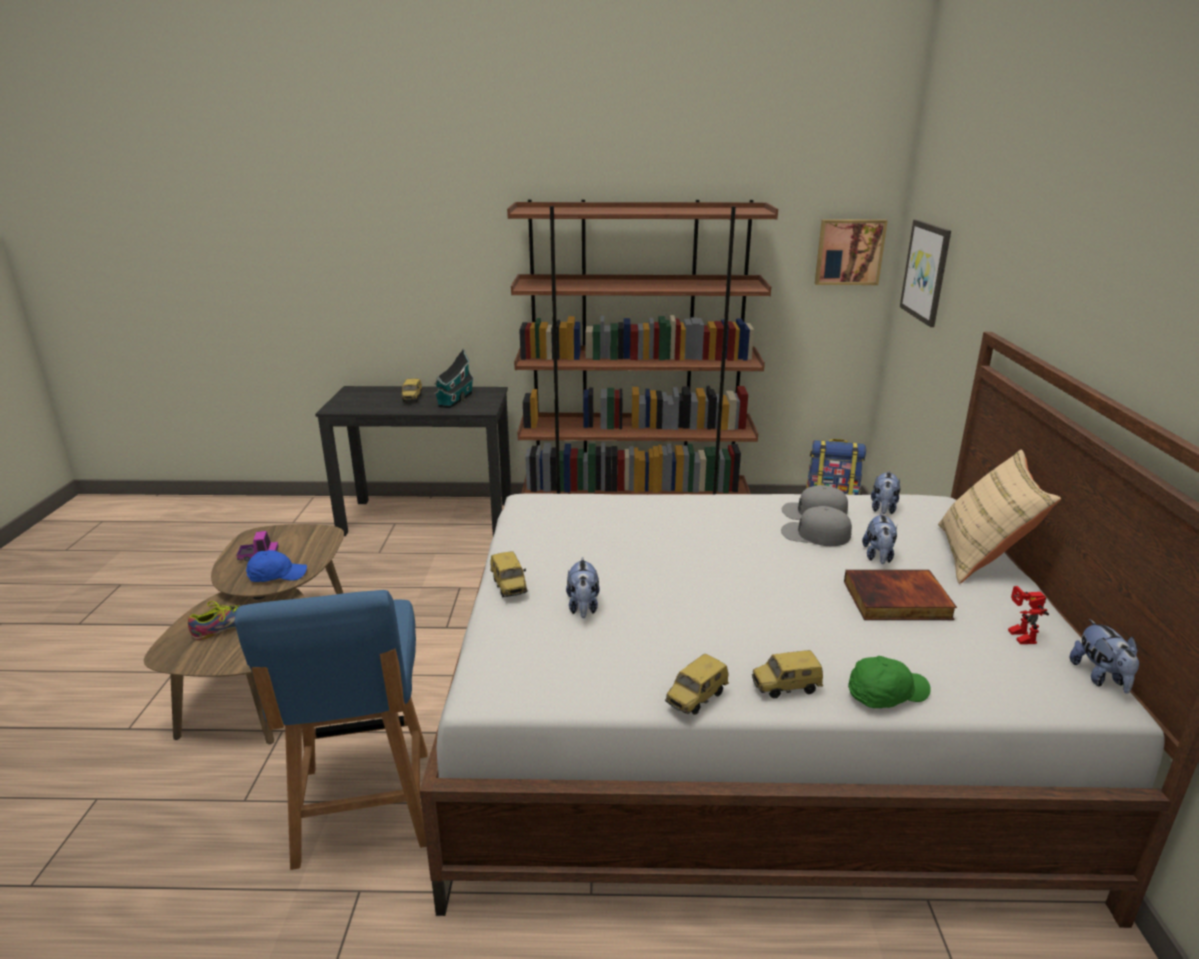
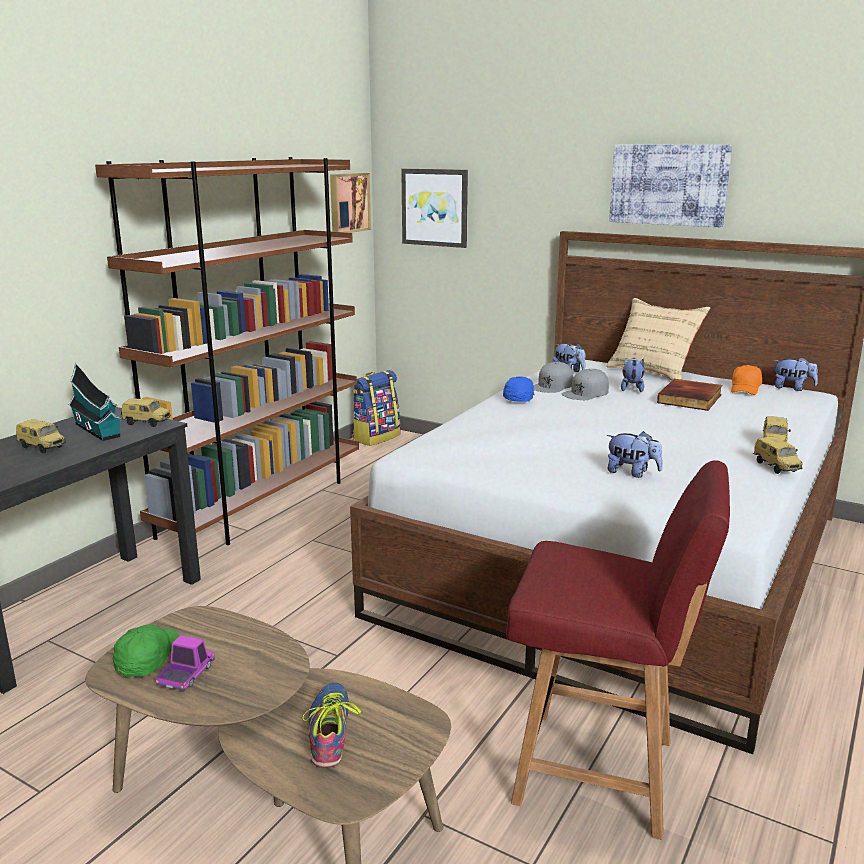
camera: 60 degrees left, 5 degrees down
(277, 575) = (265, 667): blue cap -> blue cap (519, 398)
(363, 810) = (600, 772): blue chair -> red chair
(510, 587) = (577, 489): toy car -> toy car (147, 423)
(878, 557) = (631, 389): plush toy -> plush toy turned 120 degrees counterclockwise
(885, 693) = (791, 426): green cap -> green cap (148, 659)
(1017, 635) = (745, 389): toy robot -> orange cap
(1090, 295) = (668, 185): none -> picture

